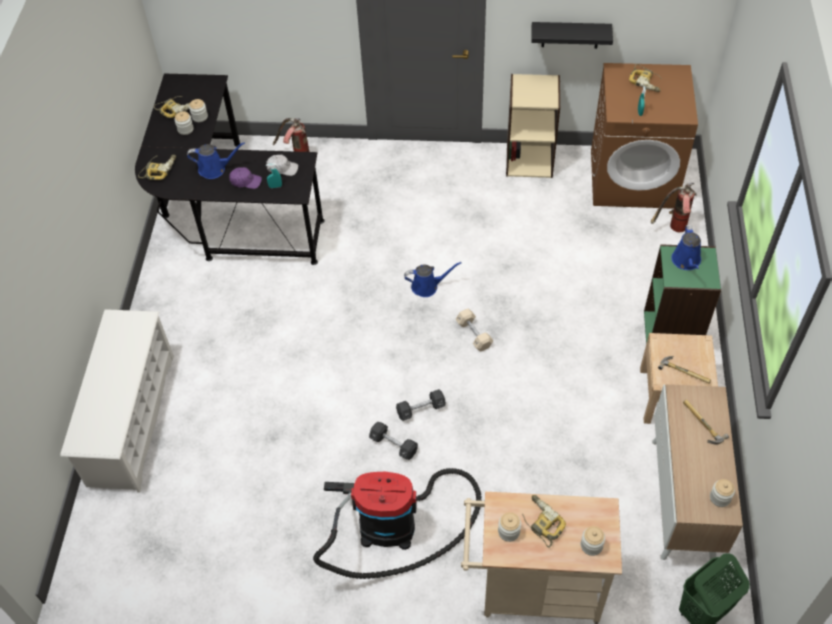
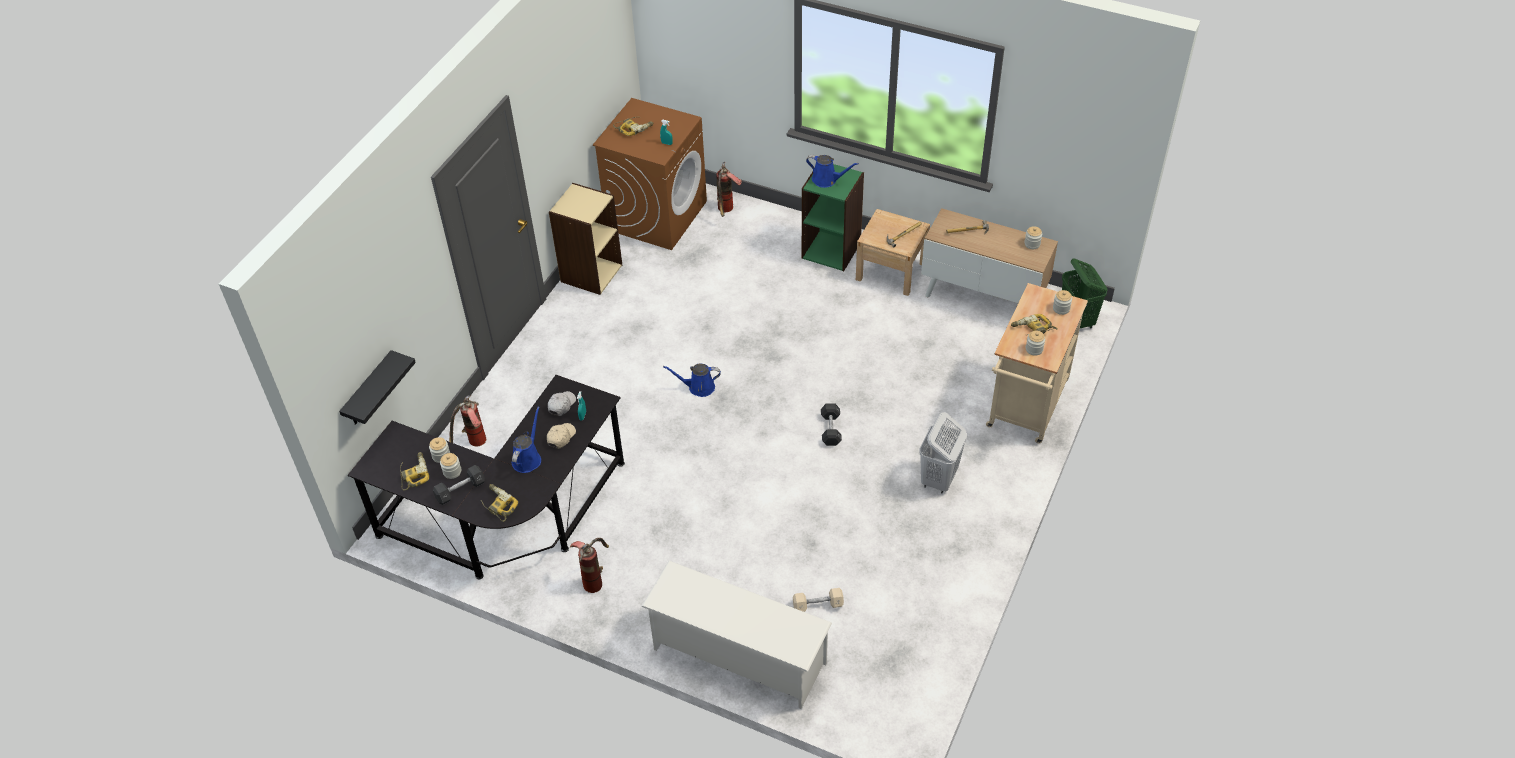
camera: 70 degrees left, 5 degrees down
(185, 289) = (594, 578): none -> fire extinguisher
(245, 181) = (561, 437): purple cap -> beige cap
(393, 445) = (858, 458): black dumbbell -> black dumbbell (460, 490)
(394, 526) = (938, 479): vacuum cleaner -> white laundry basket
(427, 286) = (698, 387): blue watering can -> blue watering can turned 105 degrees counterclockwise
(474, 334) = (769, 371): beige dumbbell -> beige dumbbell (818, 605)
(570, 35) = (568, 141): black shelf -> black shelf (369, 391)

